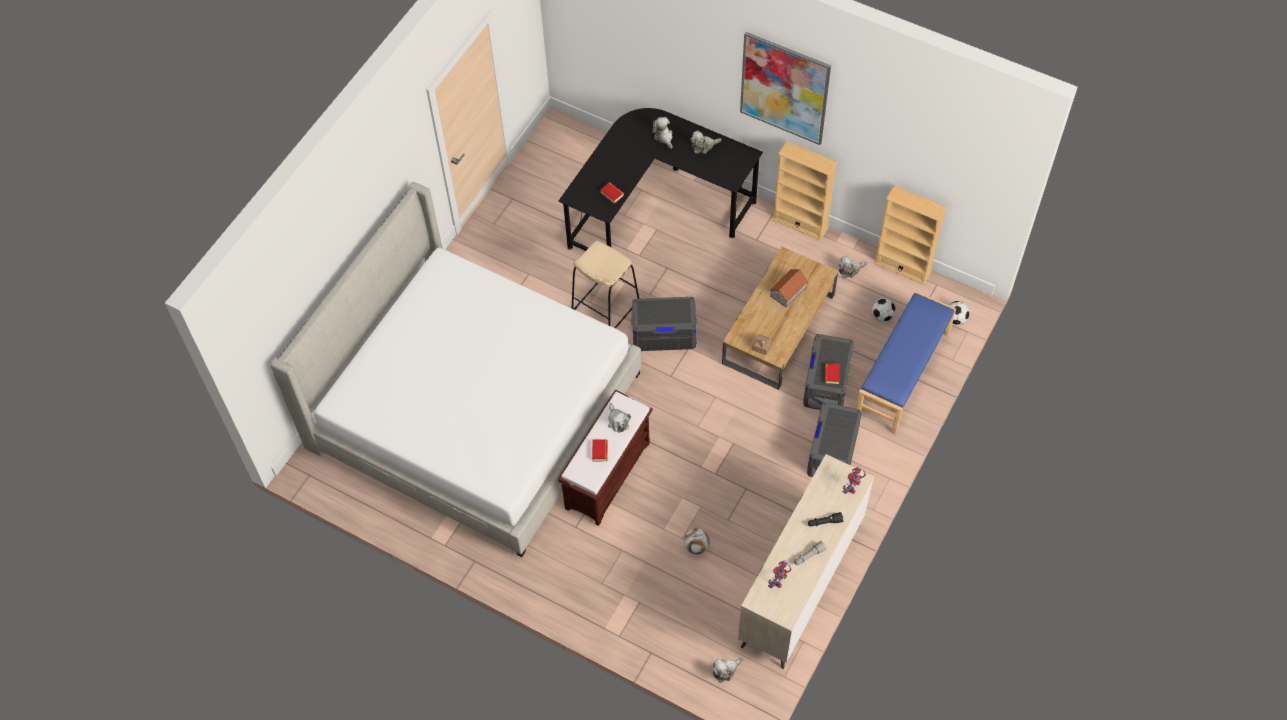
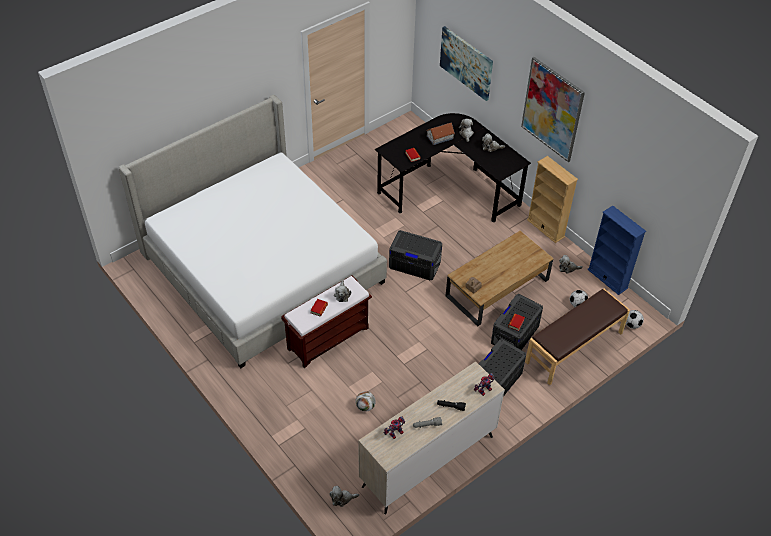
camera: 20 degrees right, 10 degrees down
(605, 306) = (383, 234): beige stool -> none
(637, 45) = (466, 63): none -> picture
(787, 291) = (510, 259): toy house -> toy house (439, 137)
(902, 267) = (607, 278): beige bookcase -> blue bookcase
(903, 375) = (574, 348): blue bench -> brown bench

